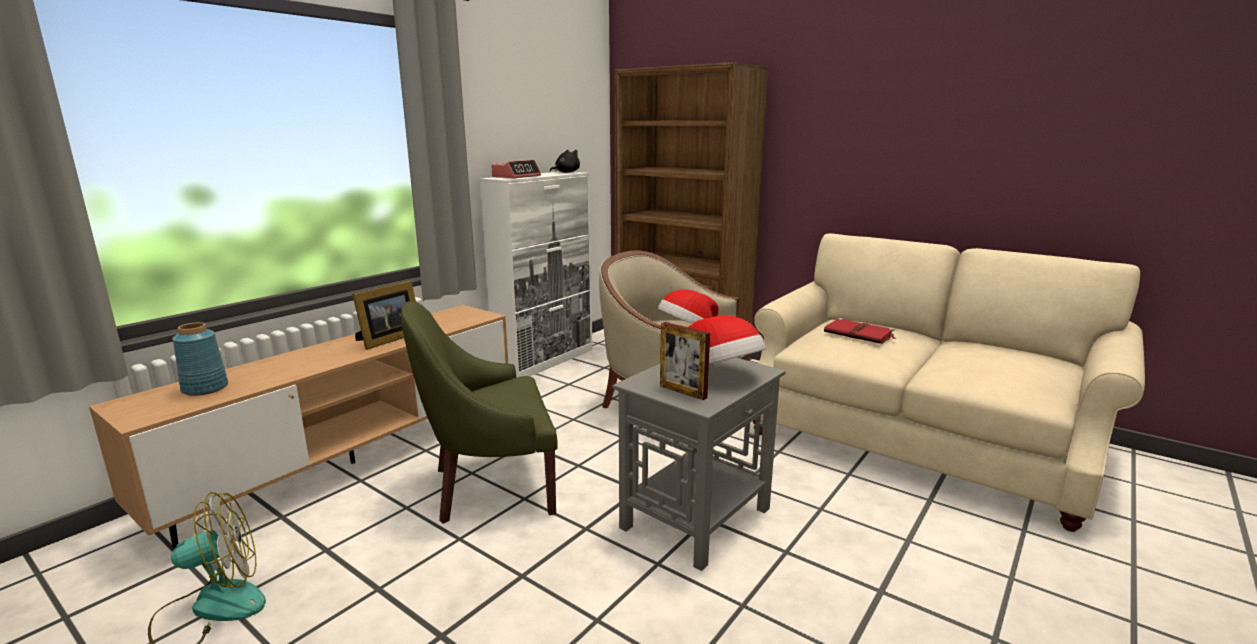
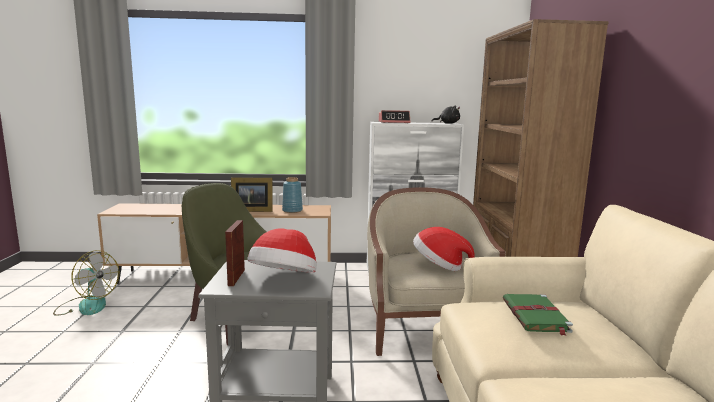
camera: 50 degrees right, 5 degrees down
(204, 388) = (152, 208): blue vase -> blue vase (292, 210)
(859, 334) = (535, 316): red book -> green book

